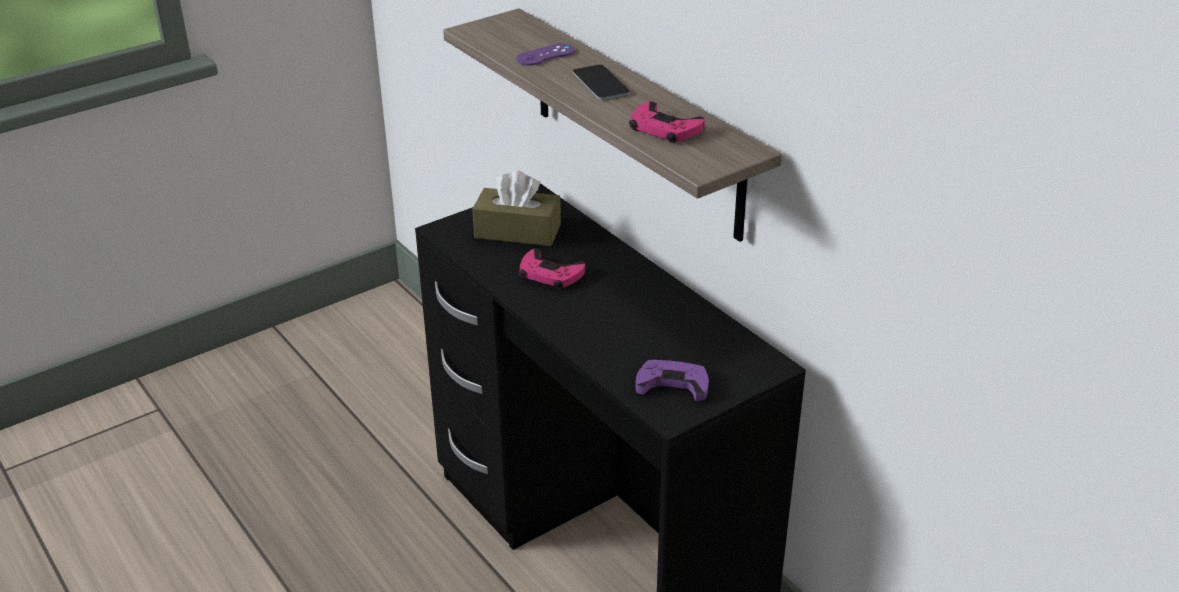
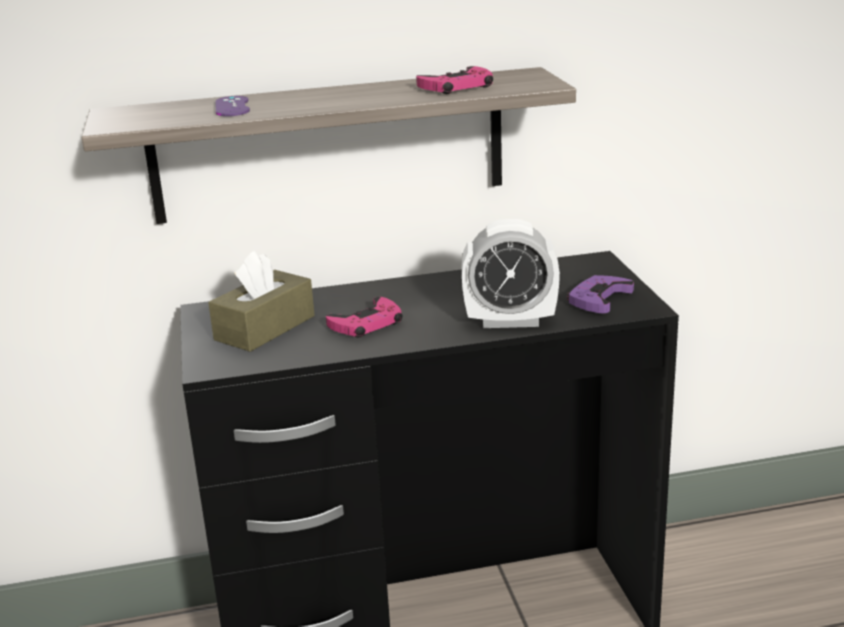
camera: 65 degrees left, 10 degrees down
(595, 344) = (510, 321): none -> alarm clock
(600, 83) = (331, 96): phone -> none

